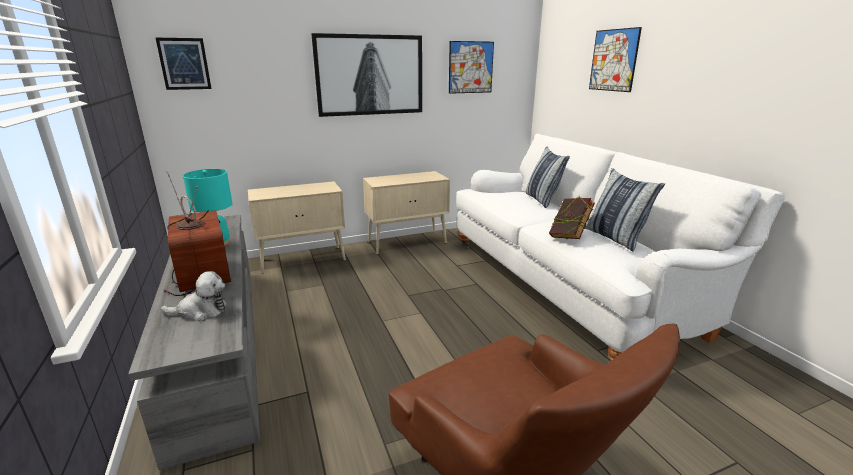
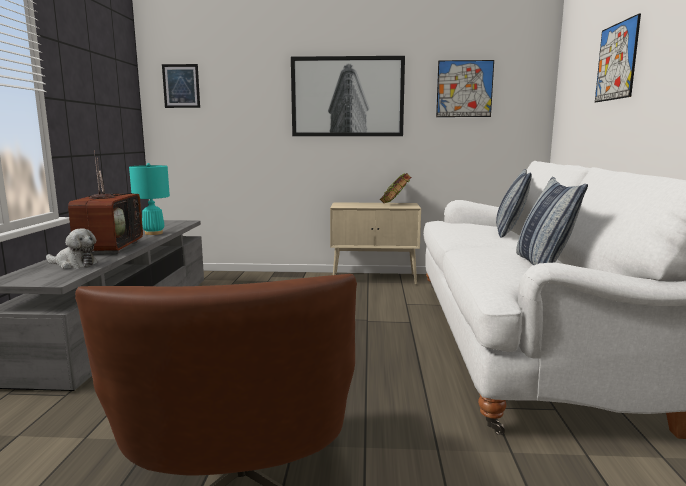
camera: 25 degrees right, 10 degrees down
(303, 259) = (260, 278): beige cabinet -> none
(569, 237) = (482, 259): book -> book (395, 204)

